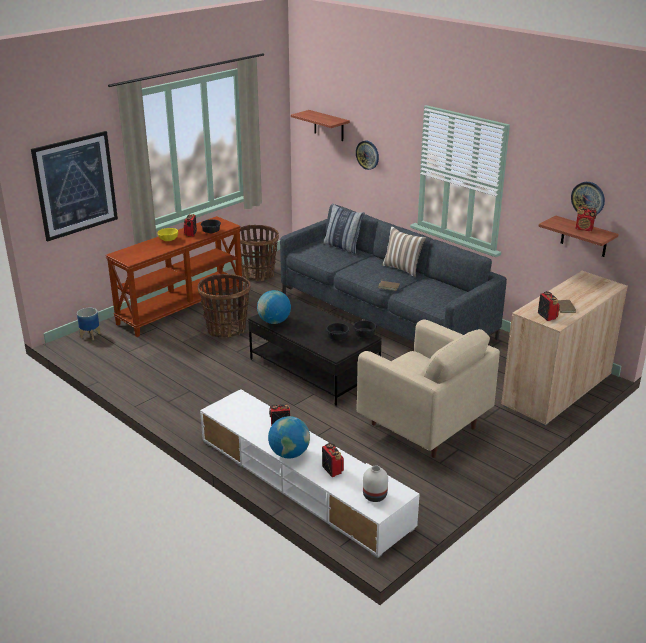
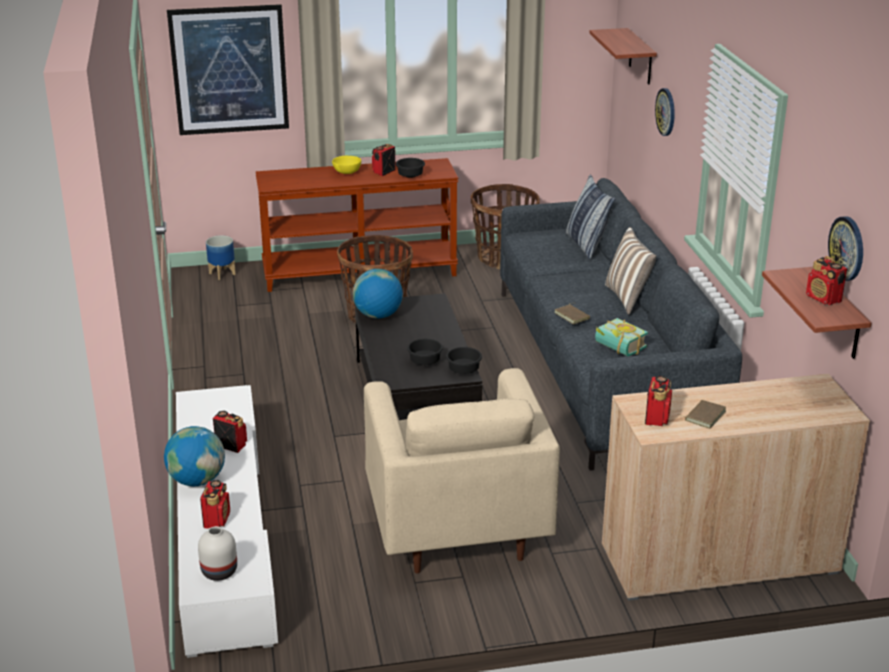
camera: 35 degrees right, 0 degrees up
(435, 296) = (617, 349): none -> book

